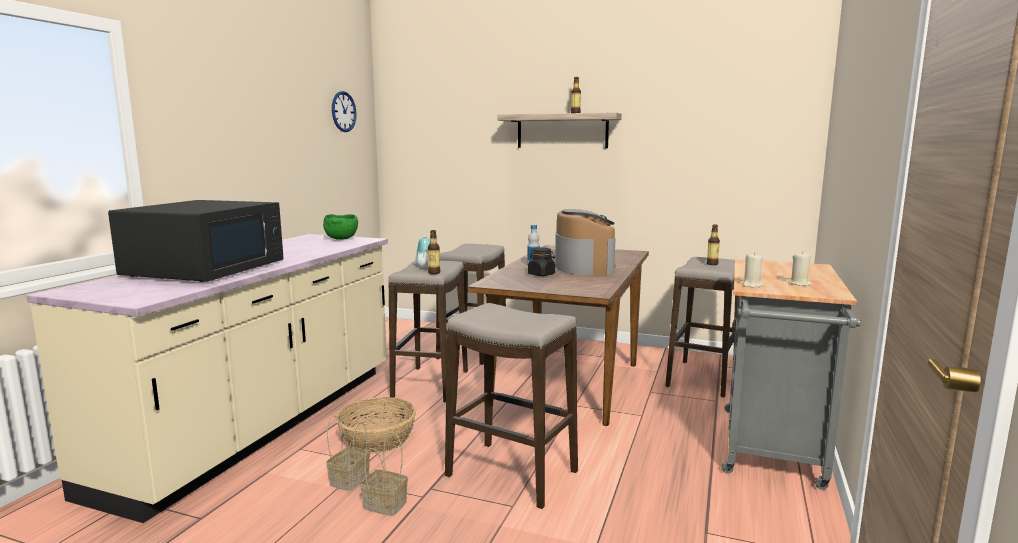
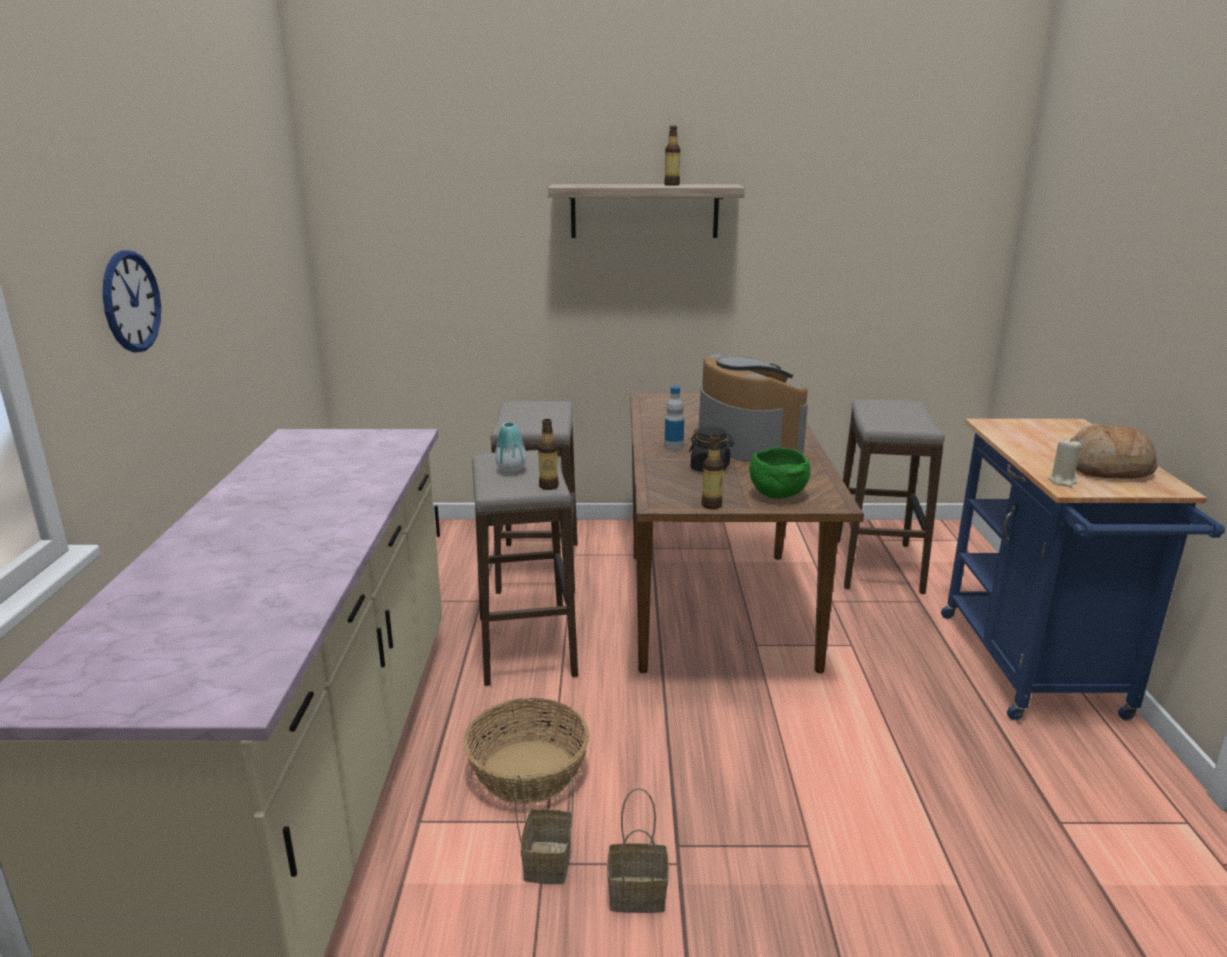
camera: 20 degrees left, 10 degrees up
(207, 269) = (233, 569): black microwave -> none
(341, 239) = (360, 439): green bowl -> green bowl (776, 494)
(343, 111) = (266, 184): wall clock -> wall clock (131, 301)
(511, 474) = (767, 790): stool -> none
(712, 264) = (896, 414): bottle -> bottle (711, 505)
(772, 451) = (1036, 672): grey cart -> blue cart
(799, 284) = (1107, 469): beige candle -> bread

